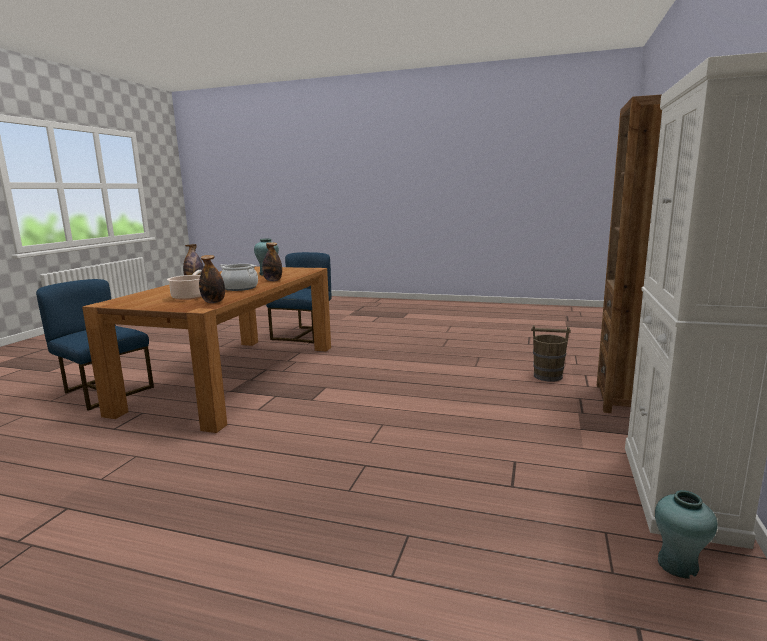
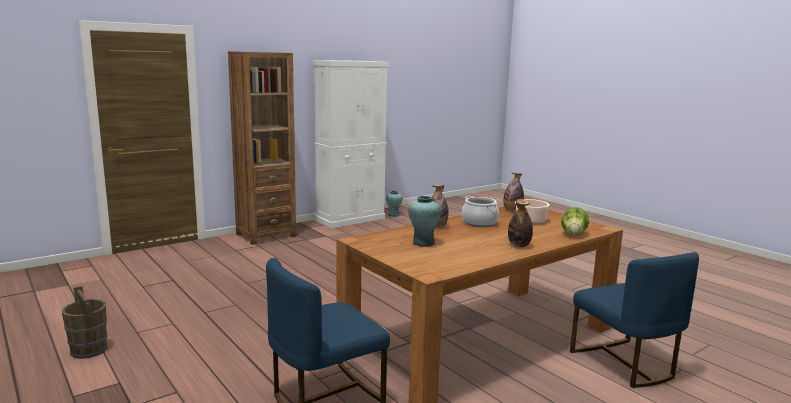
camera: 145 degrees left, 0 degrees up
(144, 294) = (573, 234): none -> lettuce
(547, 376) = (257, 256): brown bucket -> brown bucket (89, 350)

